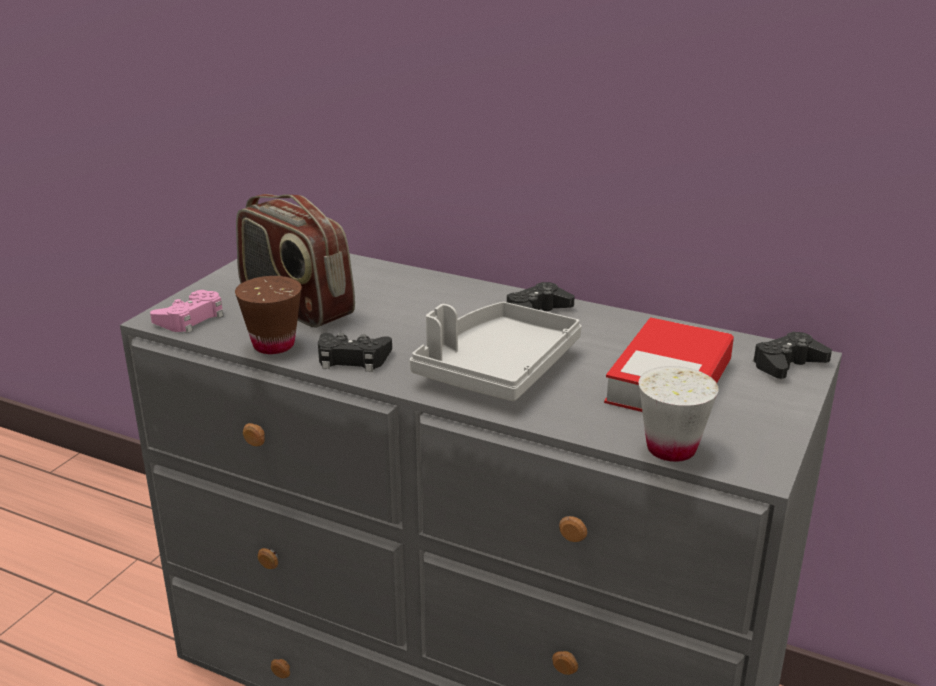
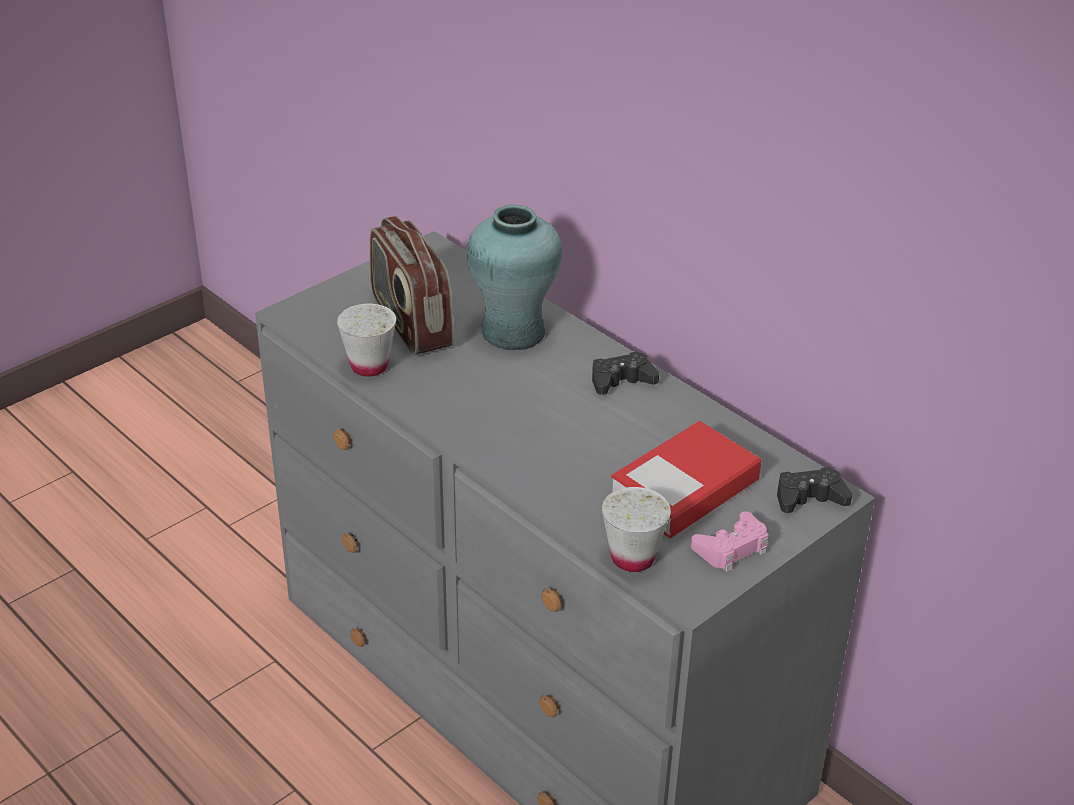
camera: 20 degrees right, 10 degrees up
(191, 318) = (315, 319): pink game controller -> pink game controller (732, 548)
(274, 345) = (369, 366): brown cup -> white cup
(352, 359) = (426, 397): black game controller -> none
(403, 294) = (513, 331): none -> turquoise vase
(496, 368) = (542, 438): grey tray -> none

